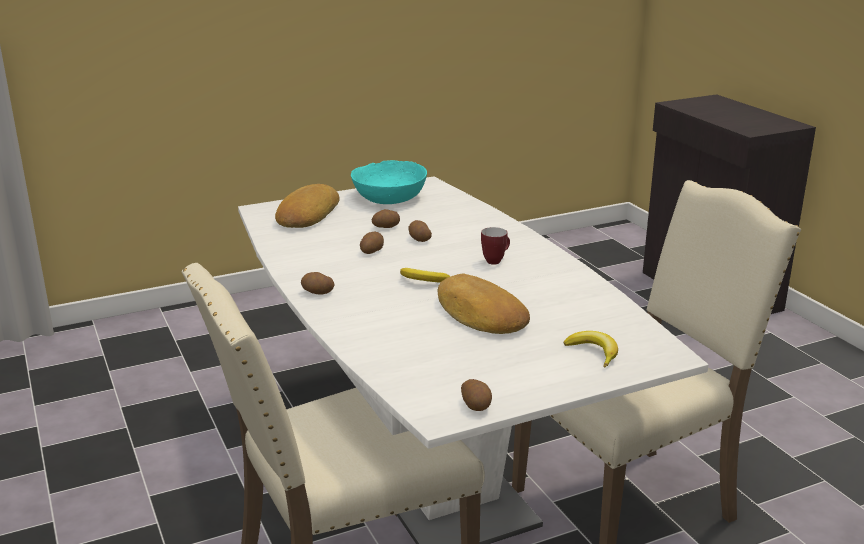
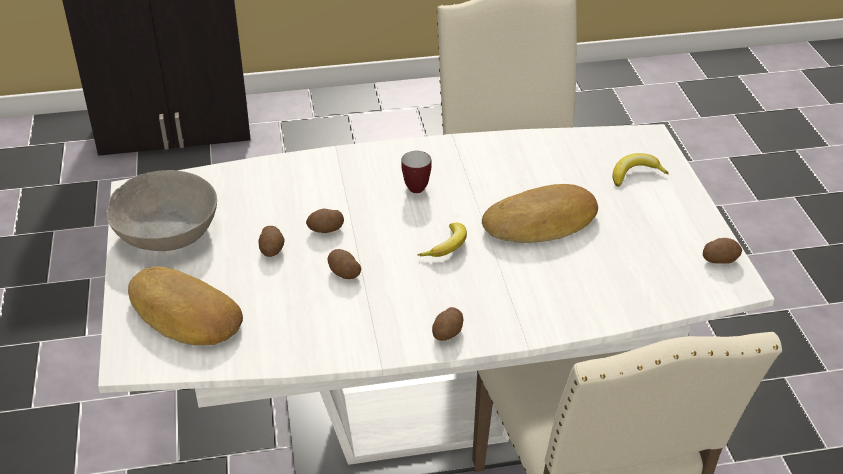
camera: 75 degrees left, 15 degrees up
(389, 197) = (167, 232): turquoise bowl -> grey bowl

